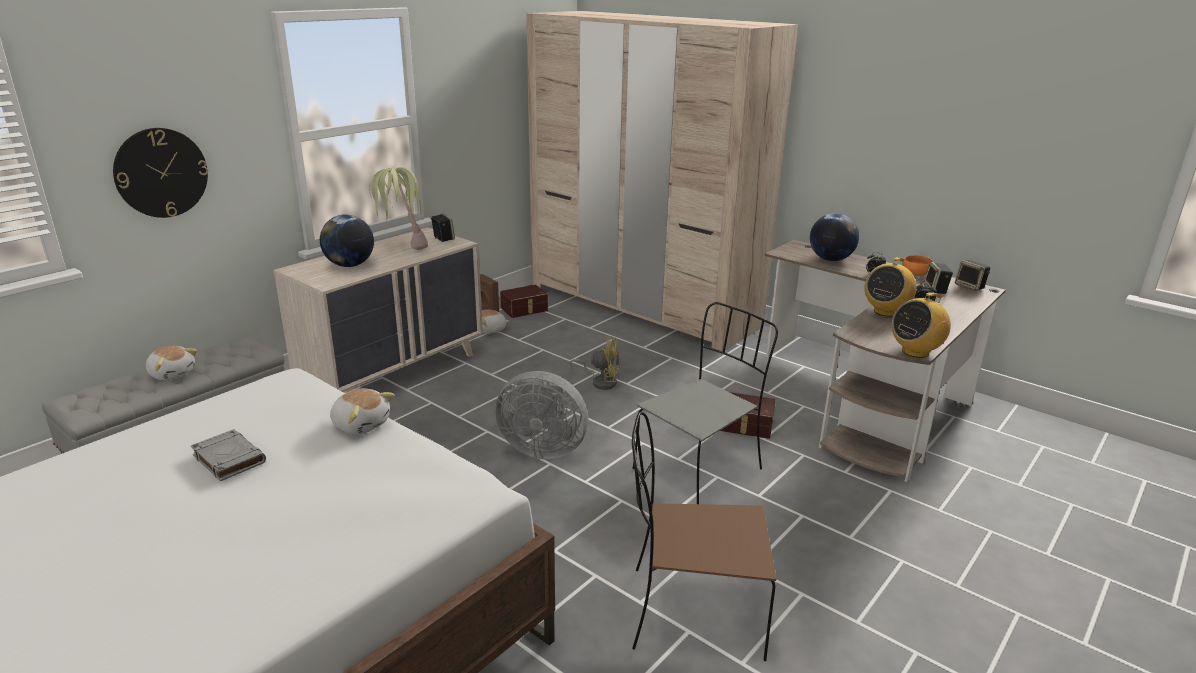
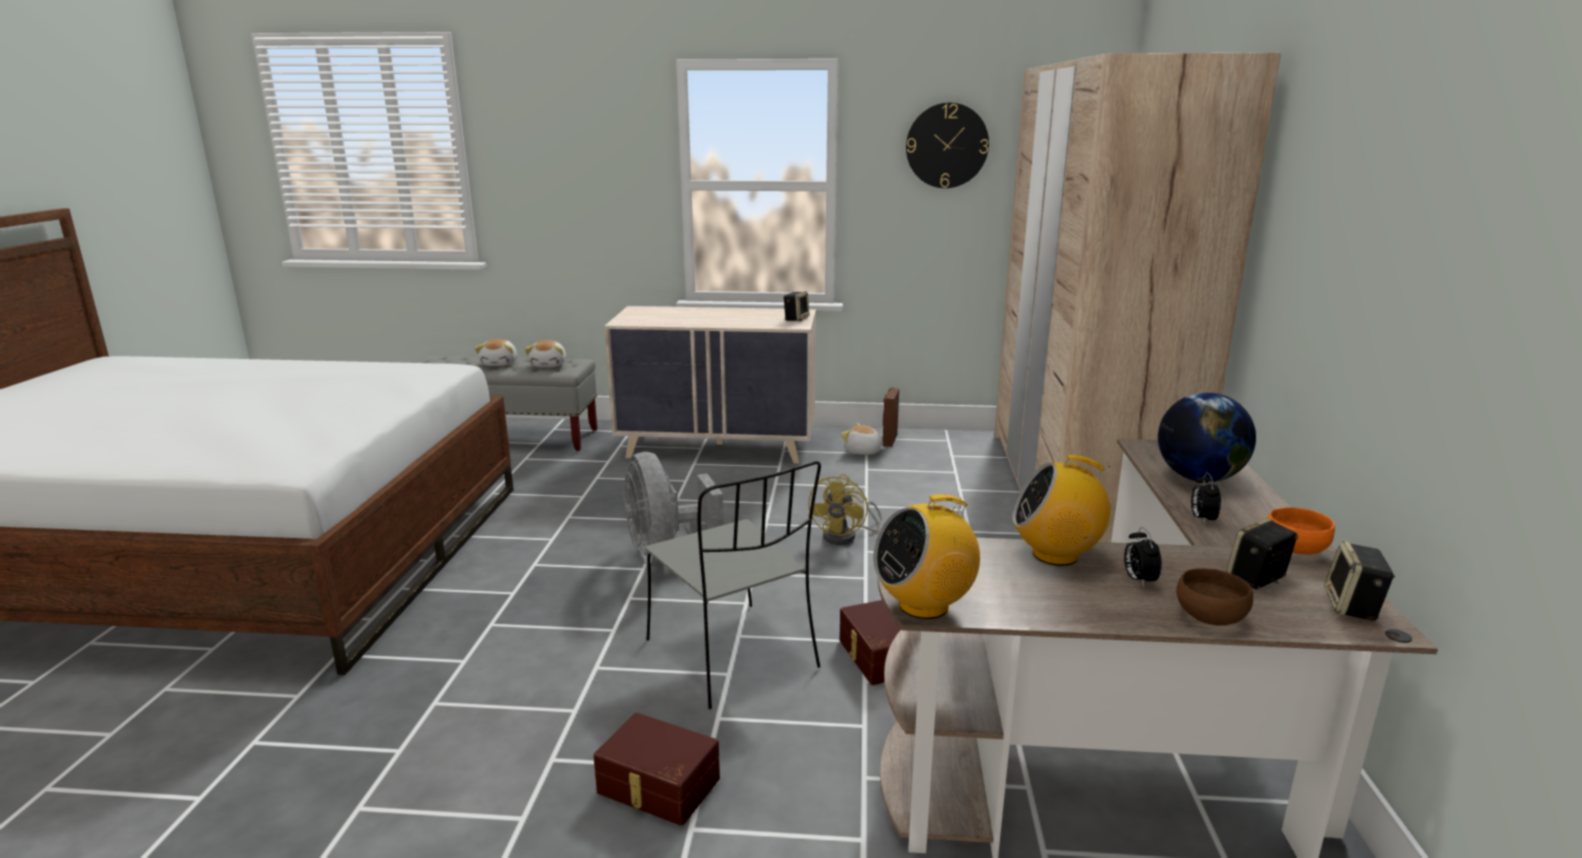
camera: 55 degrees right, 5 degrees down
(161, 173) = (557, 197): wall clock -> wall clock (947, 145)
(228, 459) = (300, 390): grey book -> none
(350, 265) = (673, 316): globe -> none
(361, 424) = (384, 404): plush toy -> plush toy (549, 365)
(401, 248) = (745, 316): potted plant -> none
(524, 309) = (936, 448): brown storage box -> brown storage box (657, 787)
(601, 381) = (846, 536): yellow fan -> yellow fan turned 45 degrees clockwise
(692, 612) = (434, 742): brown chair -> none
(699, 468) = (734, 656): grey chair -> grey chair turned 45 degrees clockwise
(915, 351) = (924, 605): radio -> radio turned 45 degrees counterclockwise
(961, 309) = (1208, 617): none -> brown bowl

